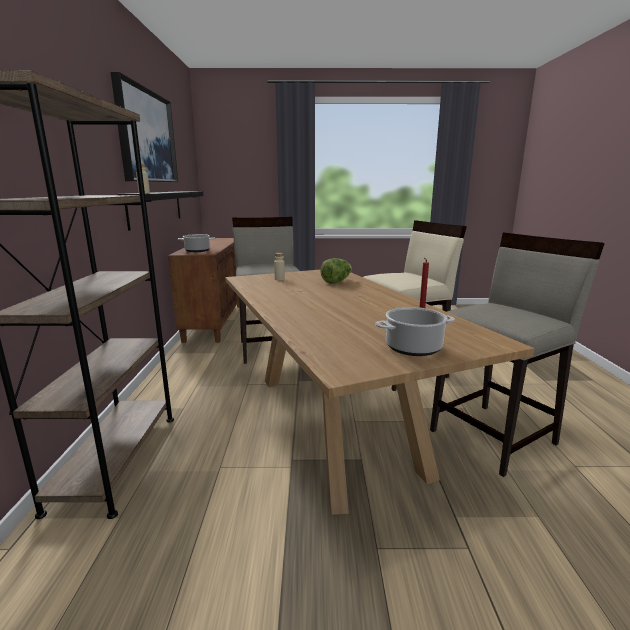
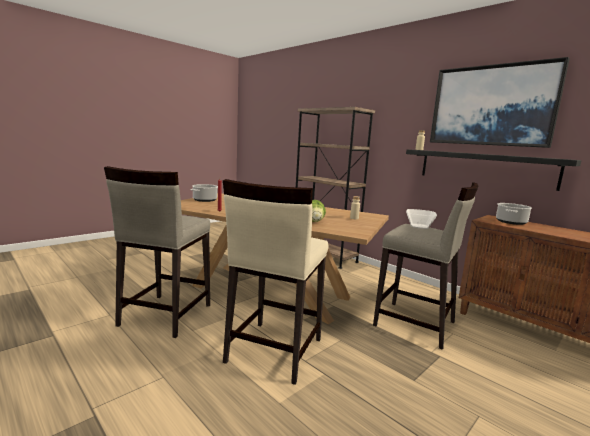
camera: 135 degrees right, 5 degrees down
(256, 267) = (419, 226): none -> bowl

